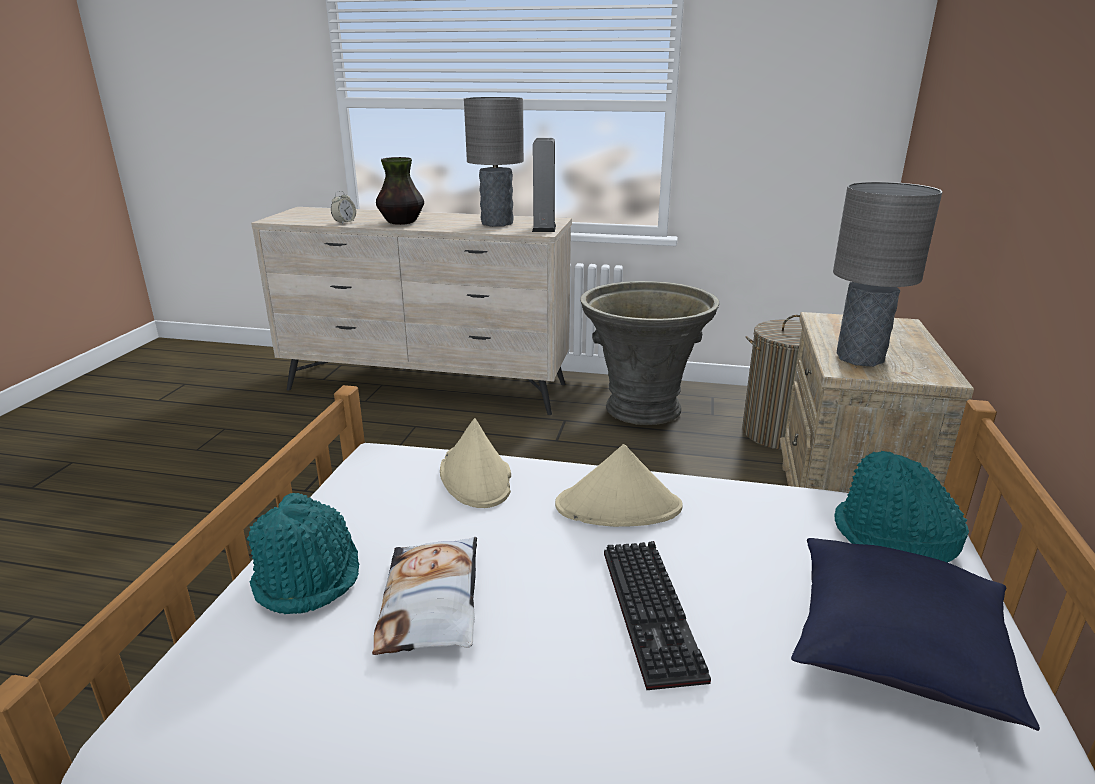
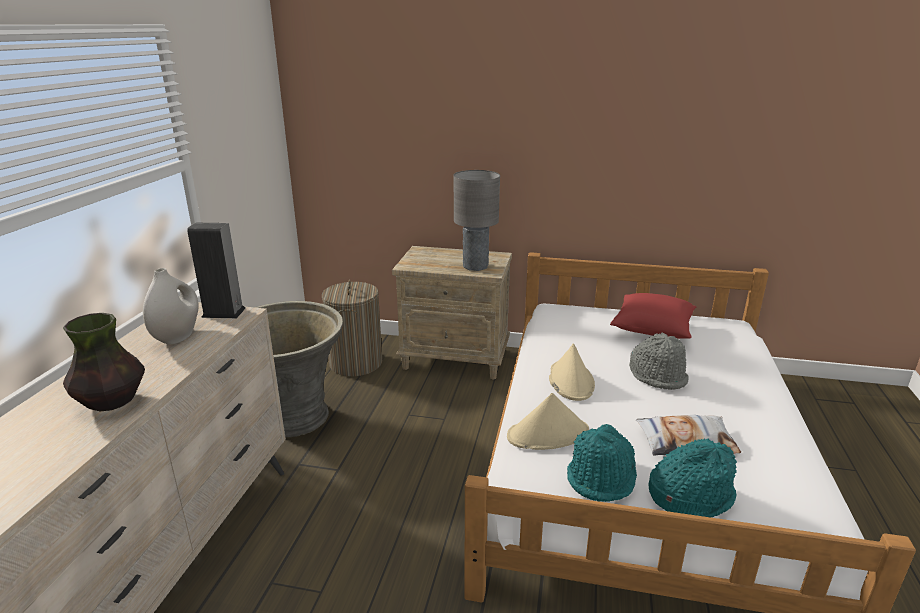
camera: 90 degrees left, 0 degrees up
(344, 222) = (63, 455): alarm clock -> none
(497, 223) = (177, 336): grey table lamp -> white vase
(655, 614) = (658, 376): keyboard -> grey hat
(893, 539) = (576, 316): turquoise hat -> turquoise hat (601, 478)
(895, 653) = (653, 330): blue pillow -> red pillow

